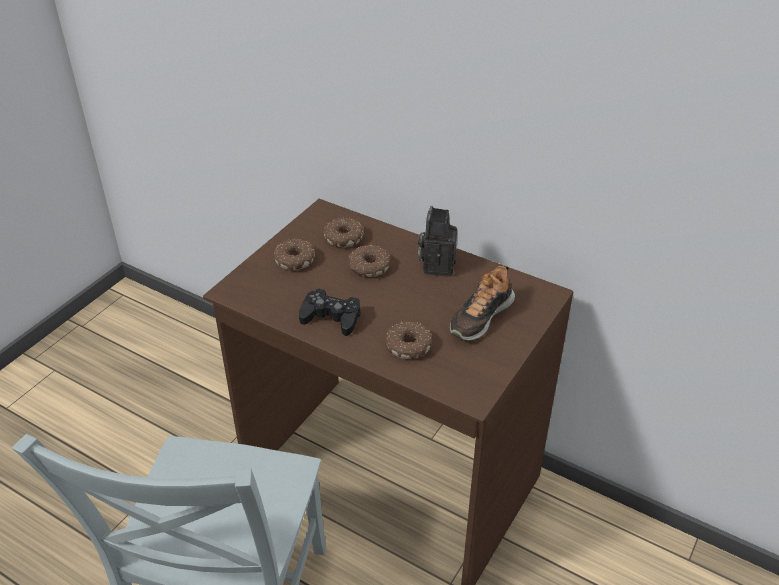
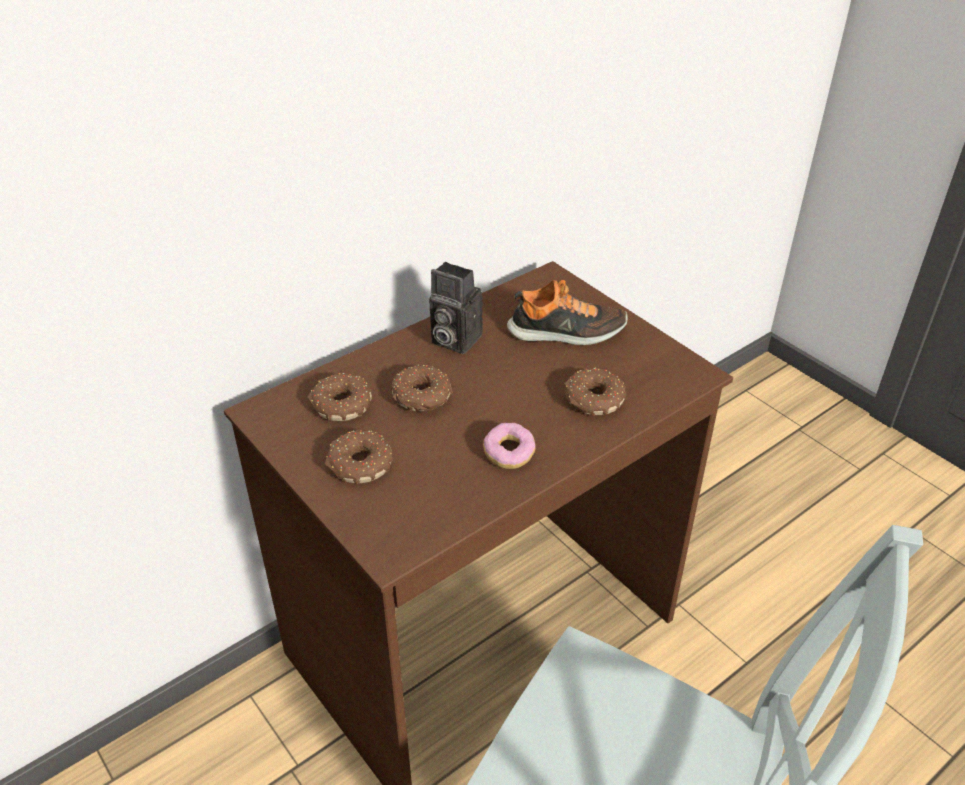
camera: 70 degrees left, 0 degrees up
(331, 317) = (508, 454): black game controller -> donut
(480, 316) = (566, 332): shoe -> shoe turned 60 degrees counterclockwise

